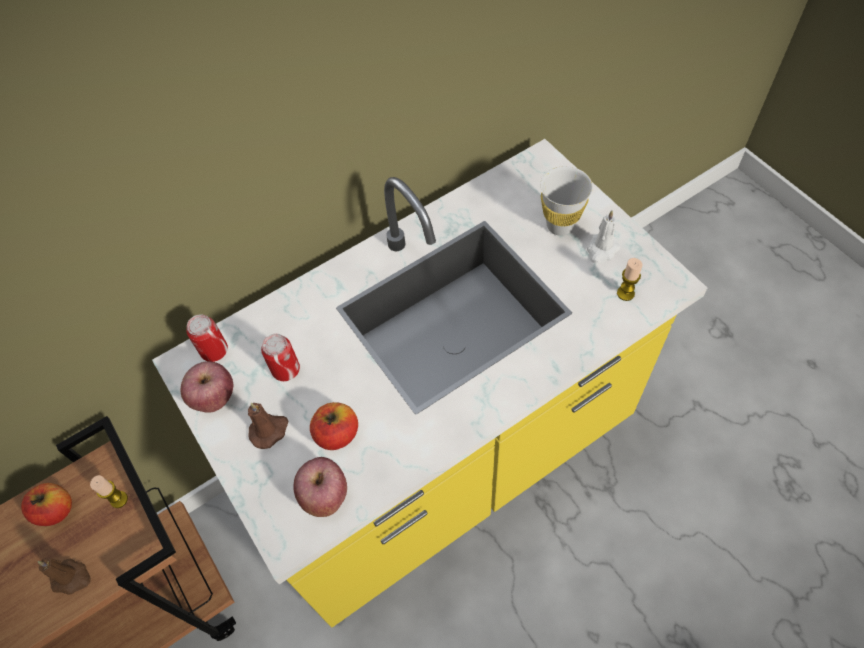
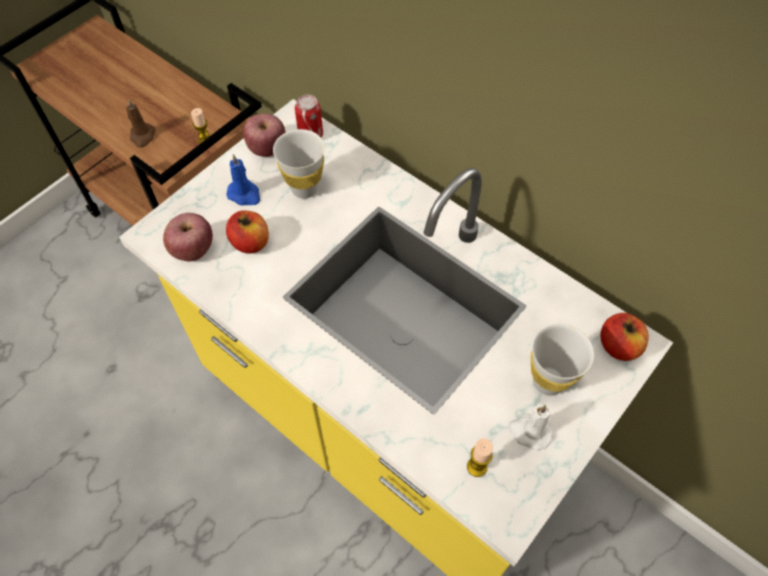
camera: 70 degrees right, 0 degrees up
(56, 510) = (191, 108): apple -> apple (618, 346)
(269, 430) = (245, 194): brown candle -> blue candle
(286, 370) = (304, 188): can -> white cup

